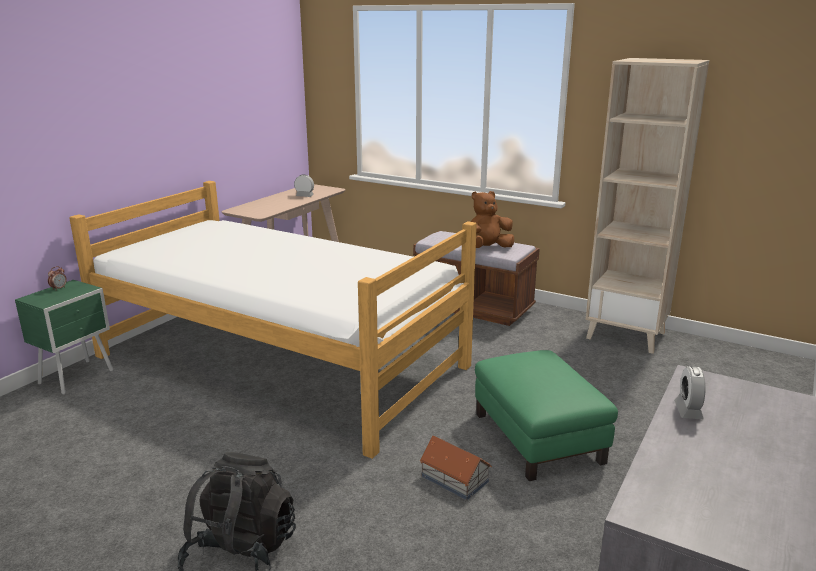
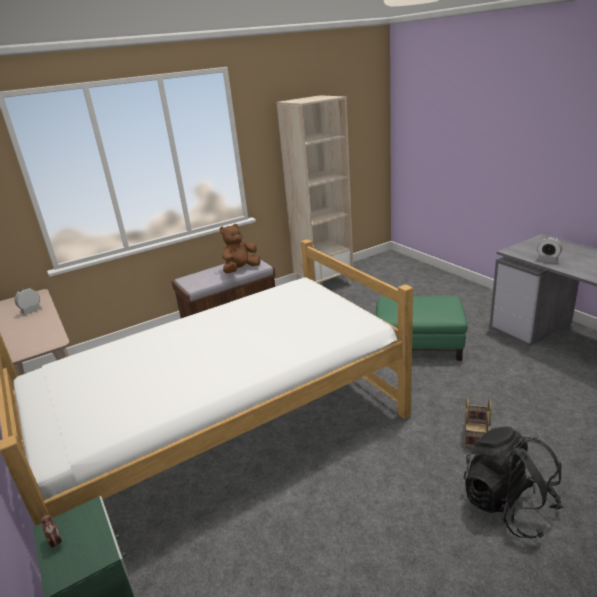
camera: 60 degrees left, 5 degrees up
(358, 517) = (476, 436): none -> basket
(454, 478) = (448, 386): toy house -> none
(487, 249) = (241, 270): brown plush toy -> brown plush toy turned 45 degrees clockwise

